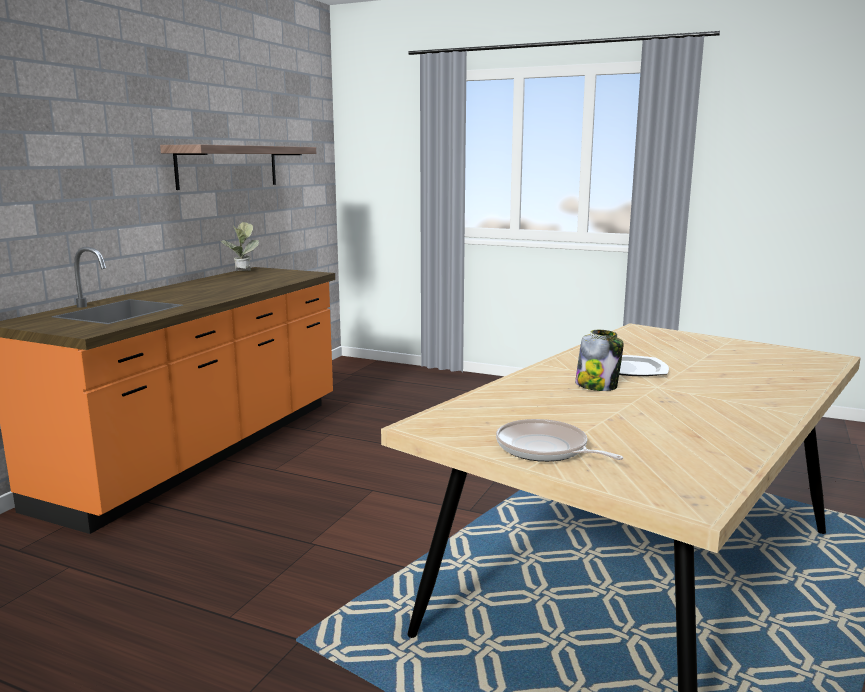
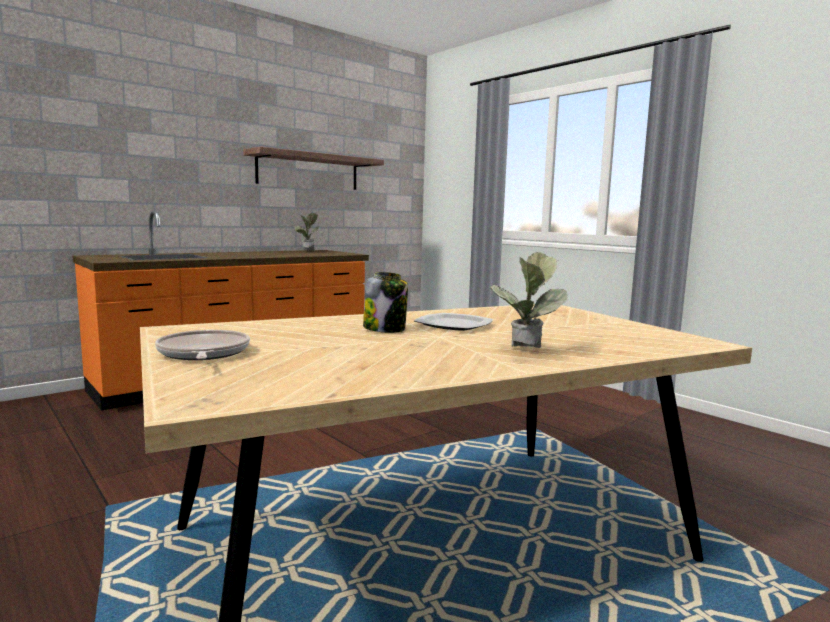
camera: 25 degrees right, 5 degrees down
(750, 392) = (524, 351): none -> potted plant

